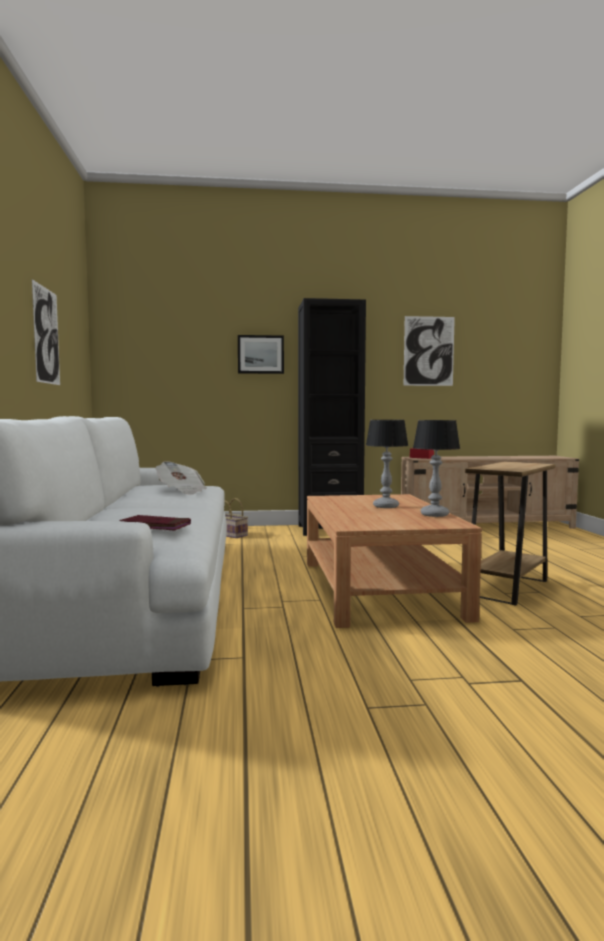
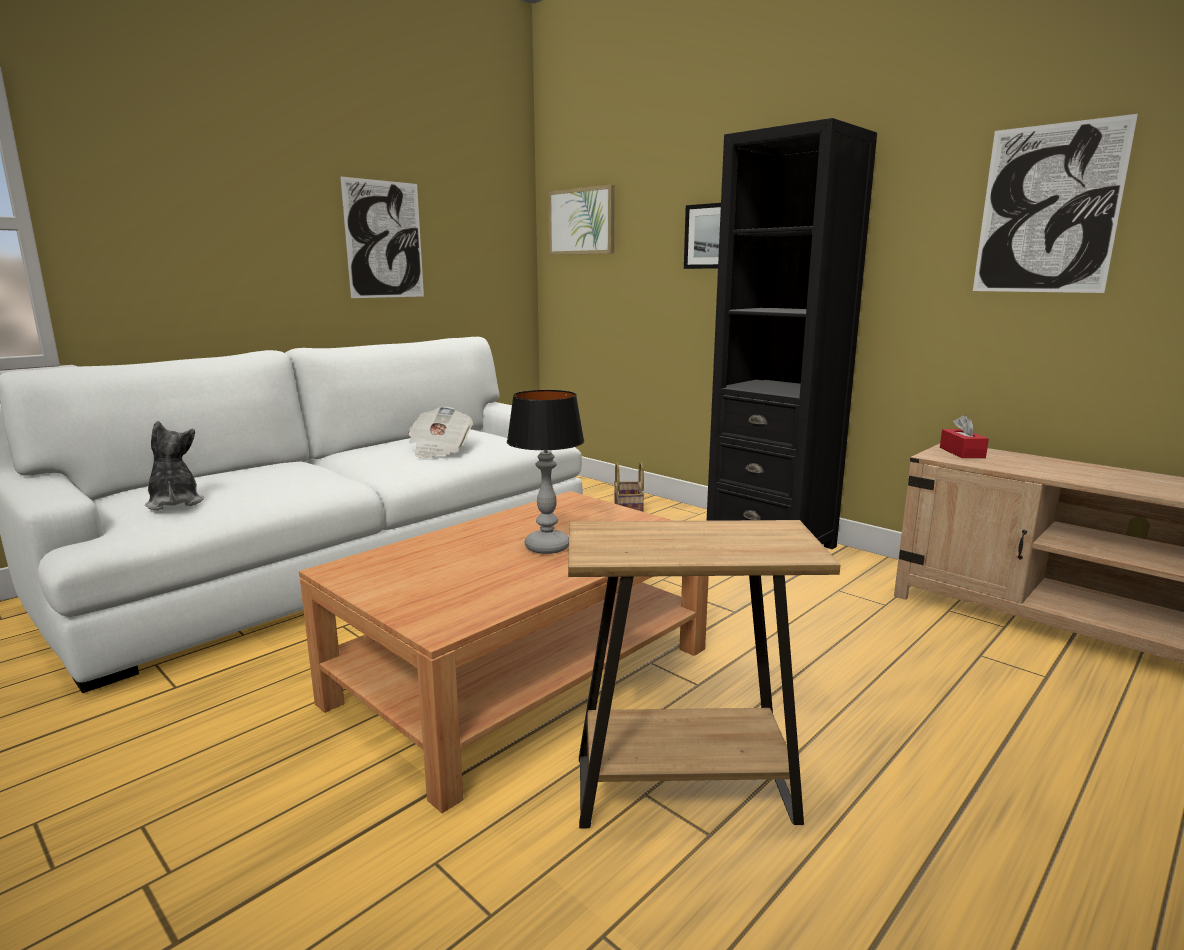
camera: 50 degrees right, 10 degrees up
(142, 339) = (582, 221): none -> picture
(155, 526) = (175, 503): red book -> plush toy
(434, 515) = (515, 591): table lamp -> none

